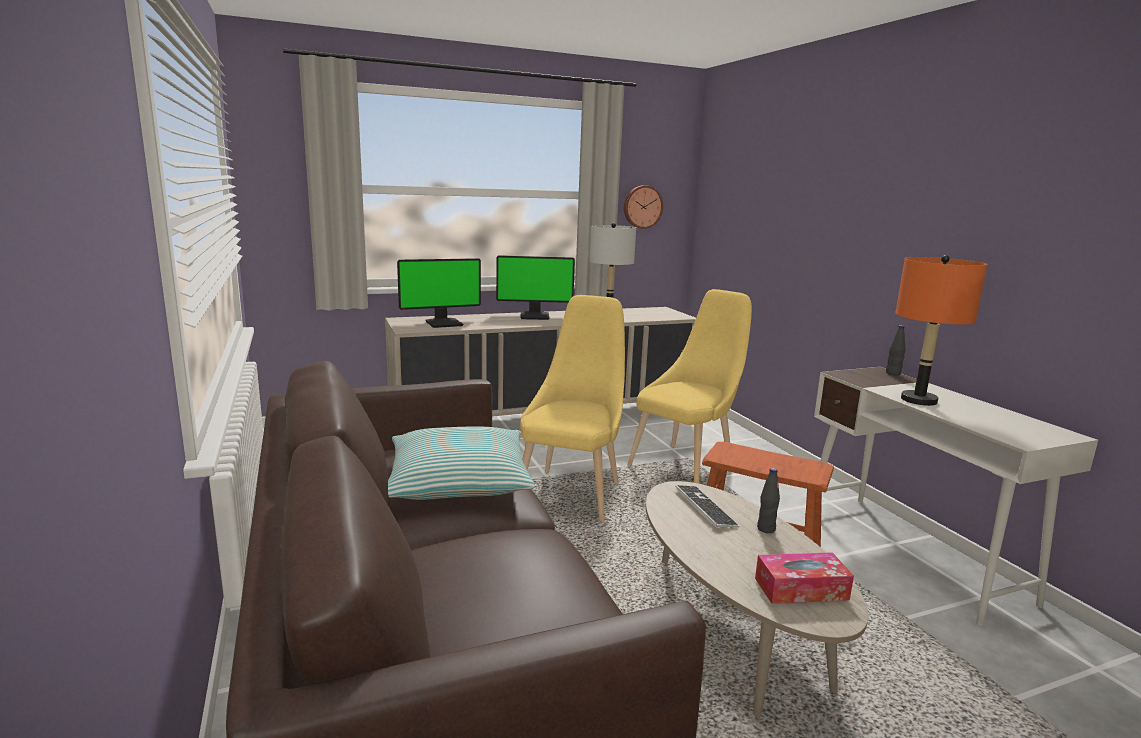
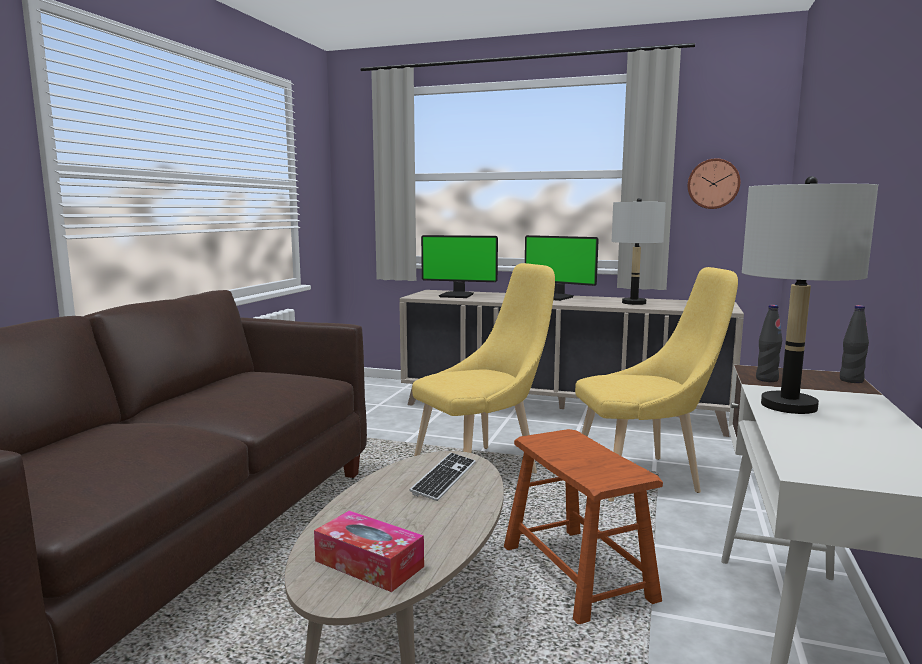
camera: 40 degrees right, 5 degrees down
(458, 480) = (243, 393): pillow -> none
(766, 529) = (460, 511): black bottle -> black bottle (766, 379)
(918, 400) = (788, 406): orange table lamp -> grey table lamp

